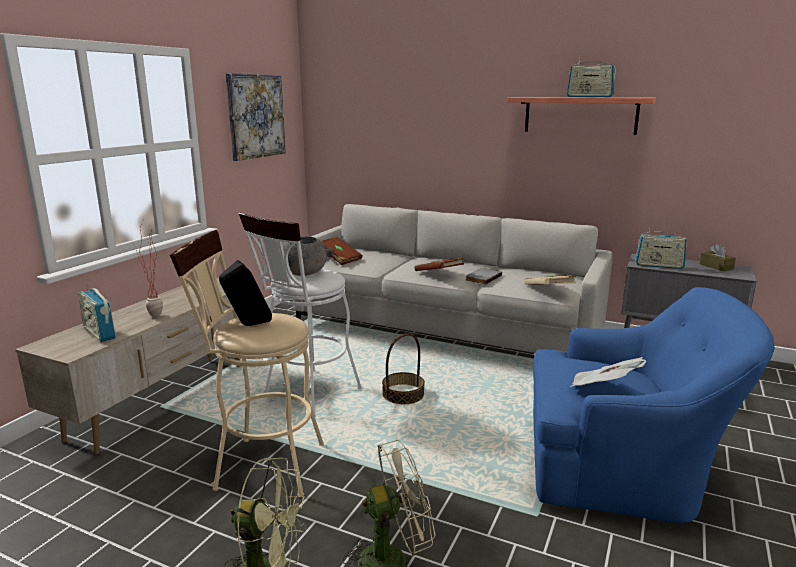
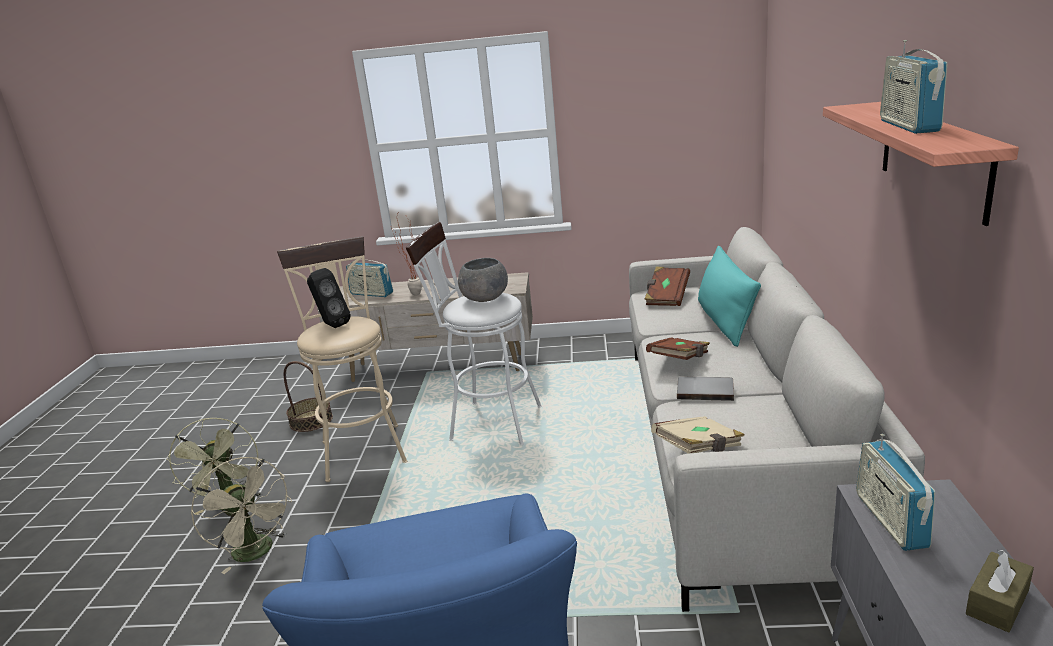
camera: 70 degrees right, 5 degrees up
(99, 333) = (371, 294): radio -> radio turned 90 degrees counterclockwise
(256, 116) = (658, 97): picture -> none
(400, 257) = (724, 321): none -> turquoise pillow
(403, 395) = (528, 473): basket -> basket (311, 420)
(603, 389) = (393, 557): newspaper -> none

